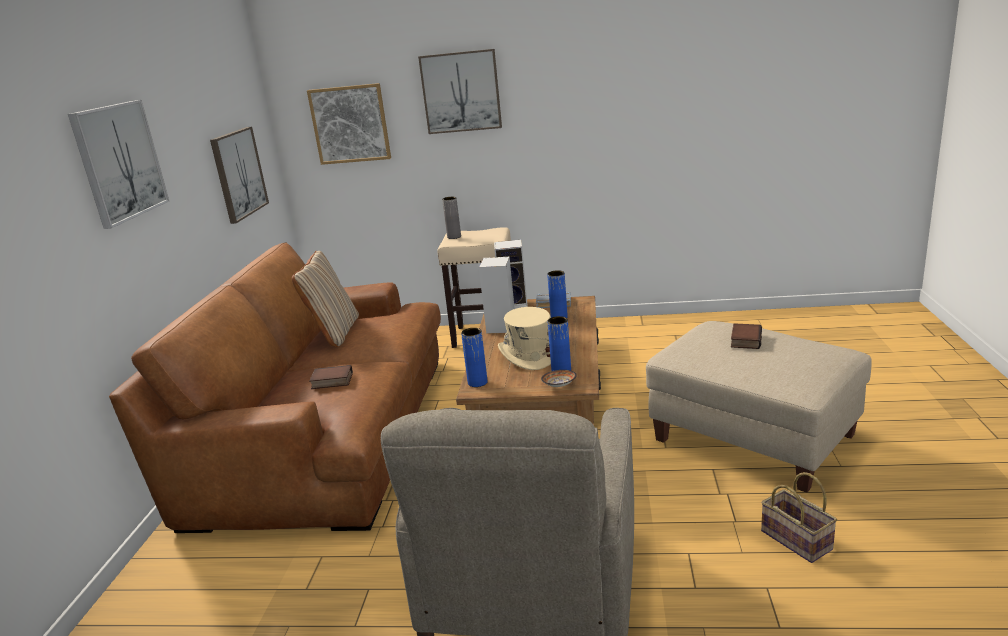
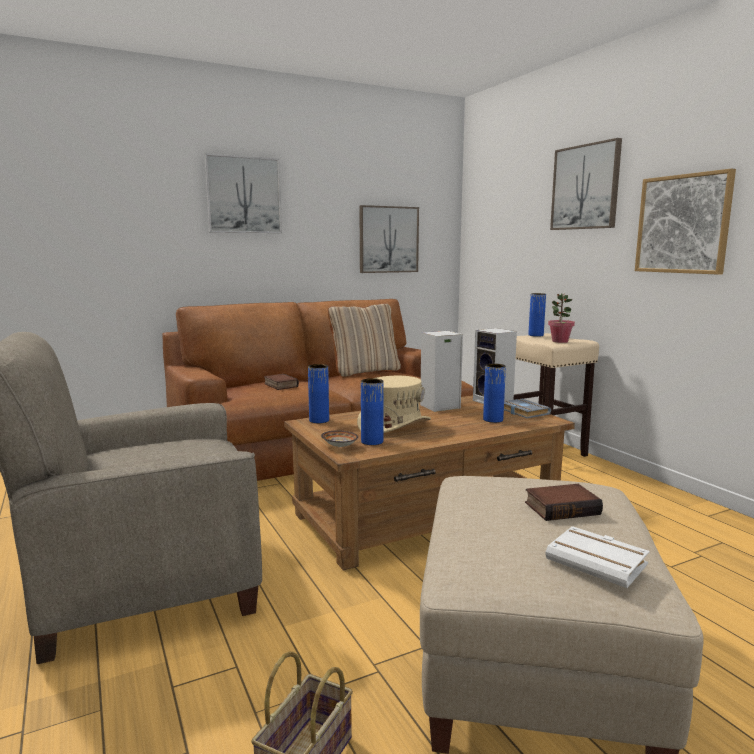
camera: 55 degrees right, 10 degrees down
(350, 124) = (503, 217): picture -> picture (683, 224)
(454, 237) = (535, 335): grey vase -> blue vase
(492, 236) = (560, 341): none -> potted plant
(815, 350) = (599, 562): none -> white book

